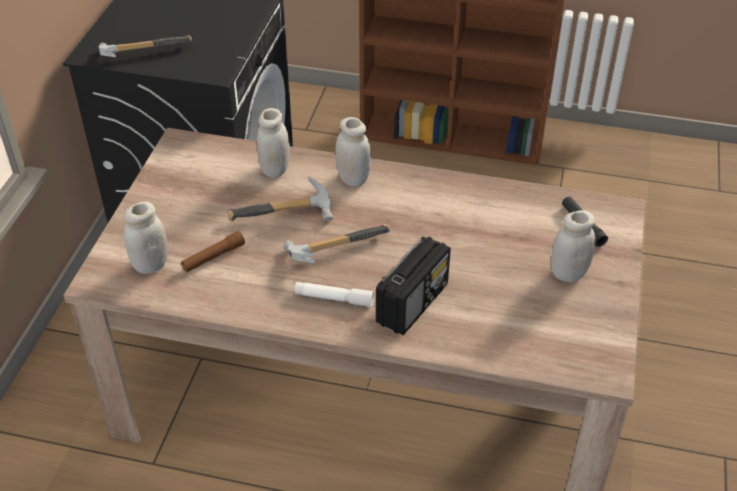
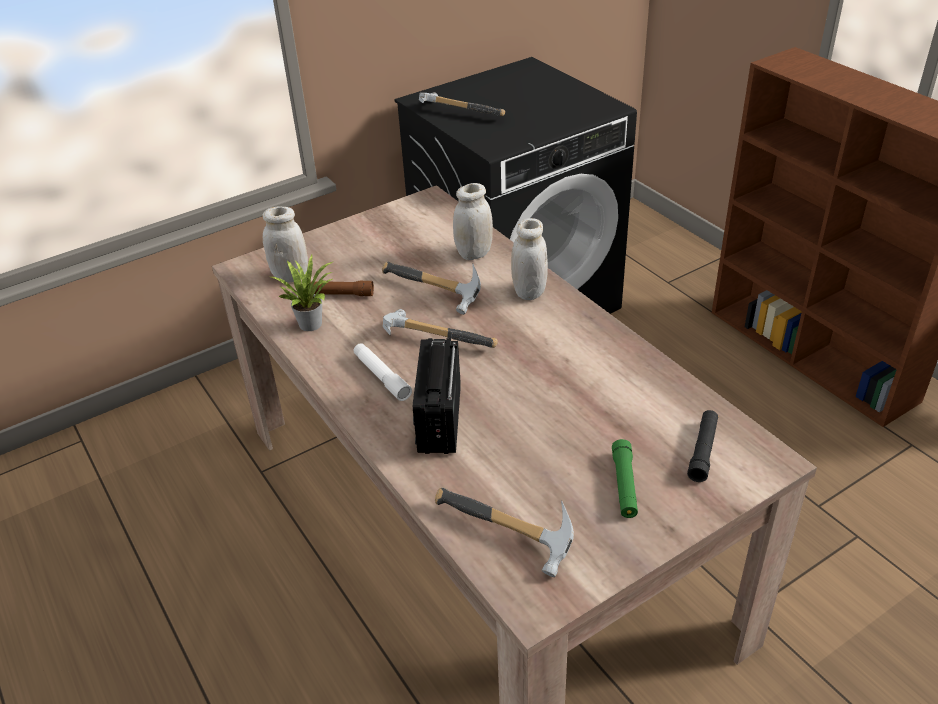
camera: 45 degrees right, 5 degrees down
(224, 290) = (312, 322): none -> potted plant
(413, 303) = (439, 420): radio -> radio turned 105 degrees clockwise
(545, 347) = (505, 536): none -> hammer
(568, 273) = (624, 485): white jar -> green flashlight

